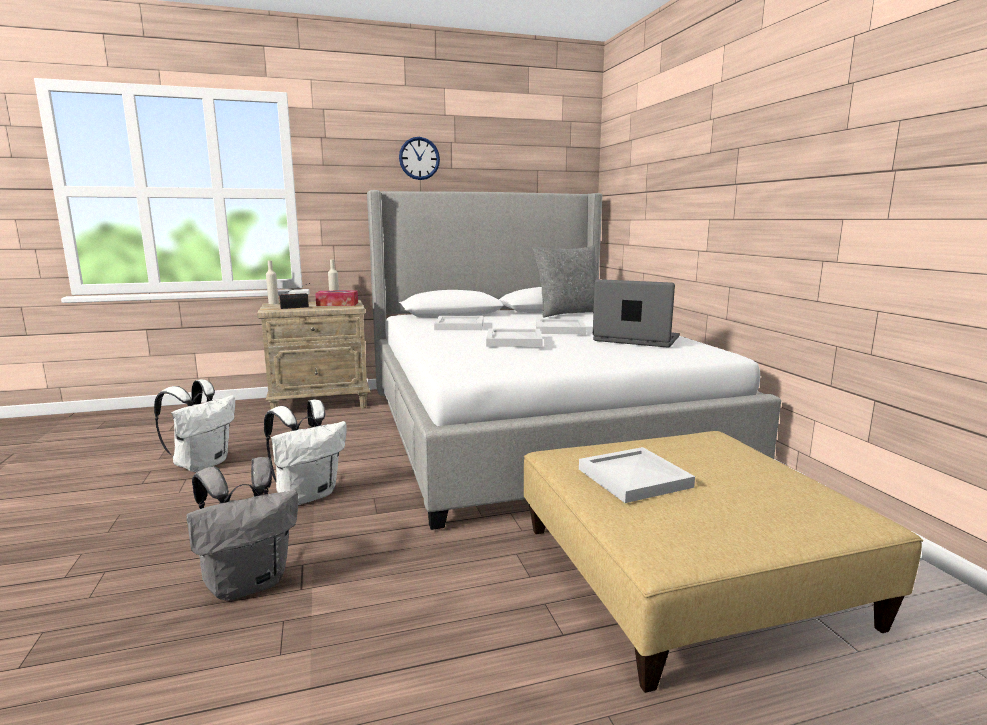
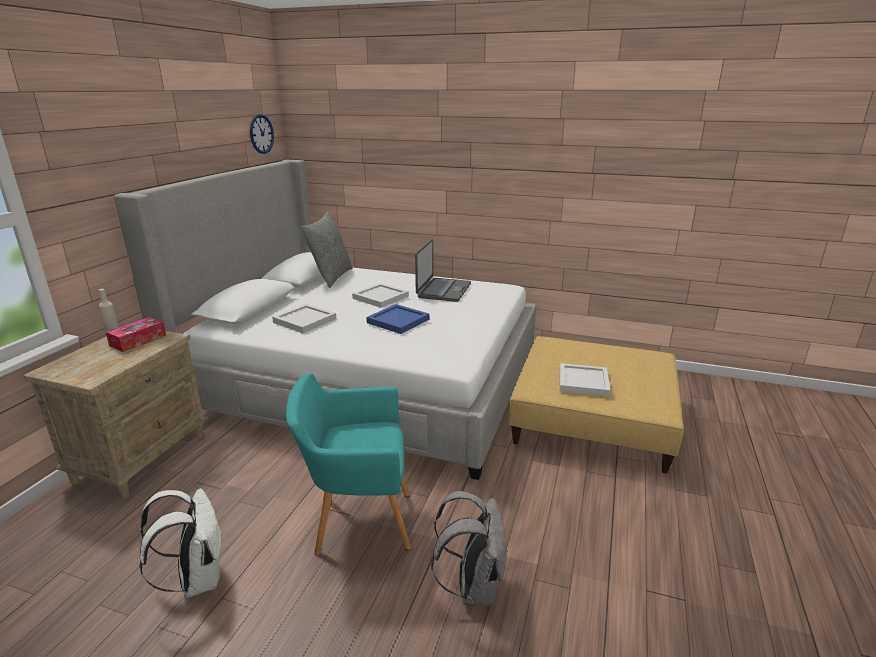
camera: 55 degrees left, 10 degrees up
(273, 303) = (44, 369): beige bottle -> none
(296, 307) = (110, 363): radio -> none
(308, 494) = (358, 522): white backpack -> turquoise armchair
(419, 158) = (151, 145): wall clock -> wall clock (261, 134)
(515, 341) = (398, 320): white tray -> blue tray
(636, 339) = (443, 290): laptop -> laptop turned 135 degrees clockwise

